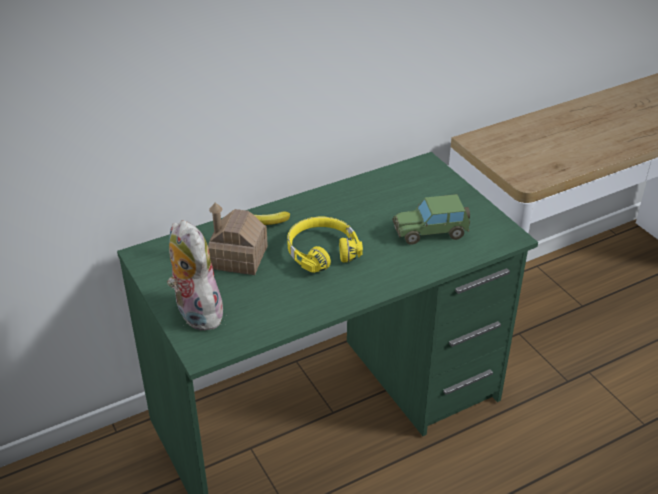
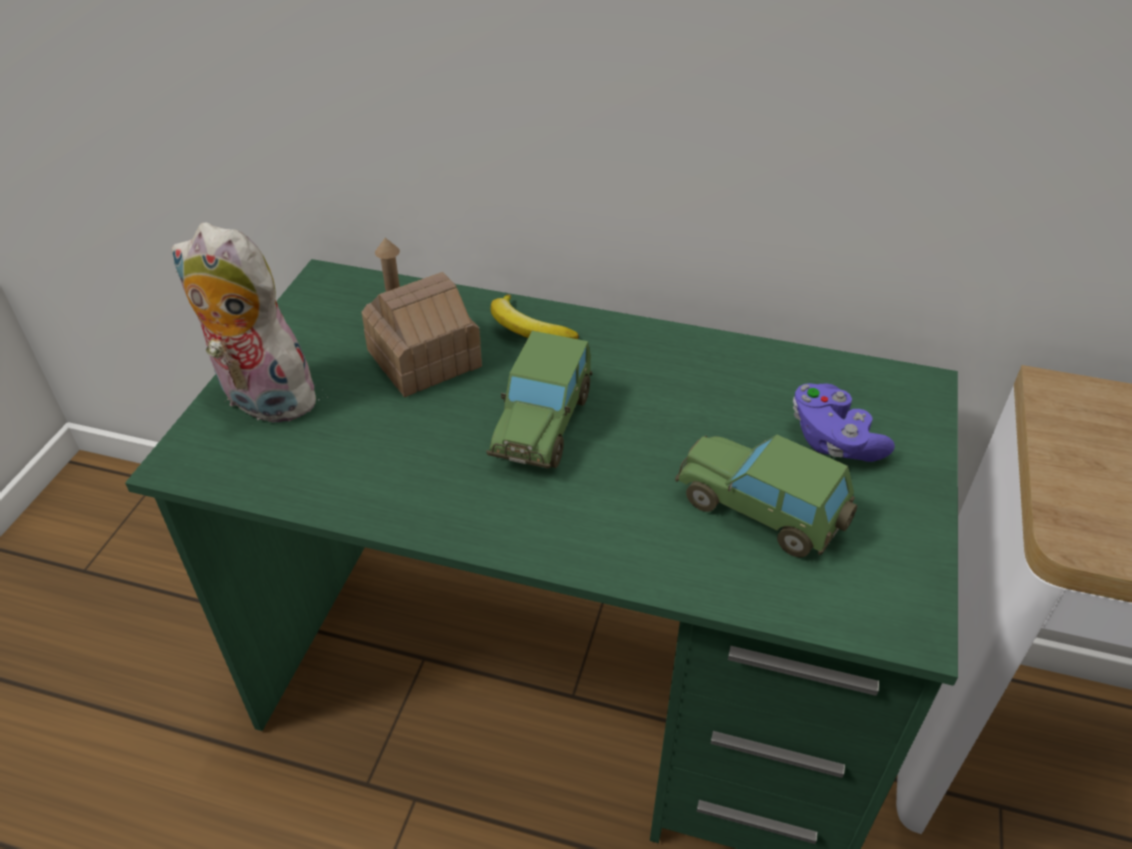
camera: 45 degrees right, 5 degrees up
(195, 313) = (261, 400): plush toy -> plush toy turned 75 degrees counterclockwise
(321, 251) = (543, 424): yellow headphones -> toy car
(423, 197) = (833, 440): none -> purple game controller

